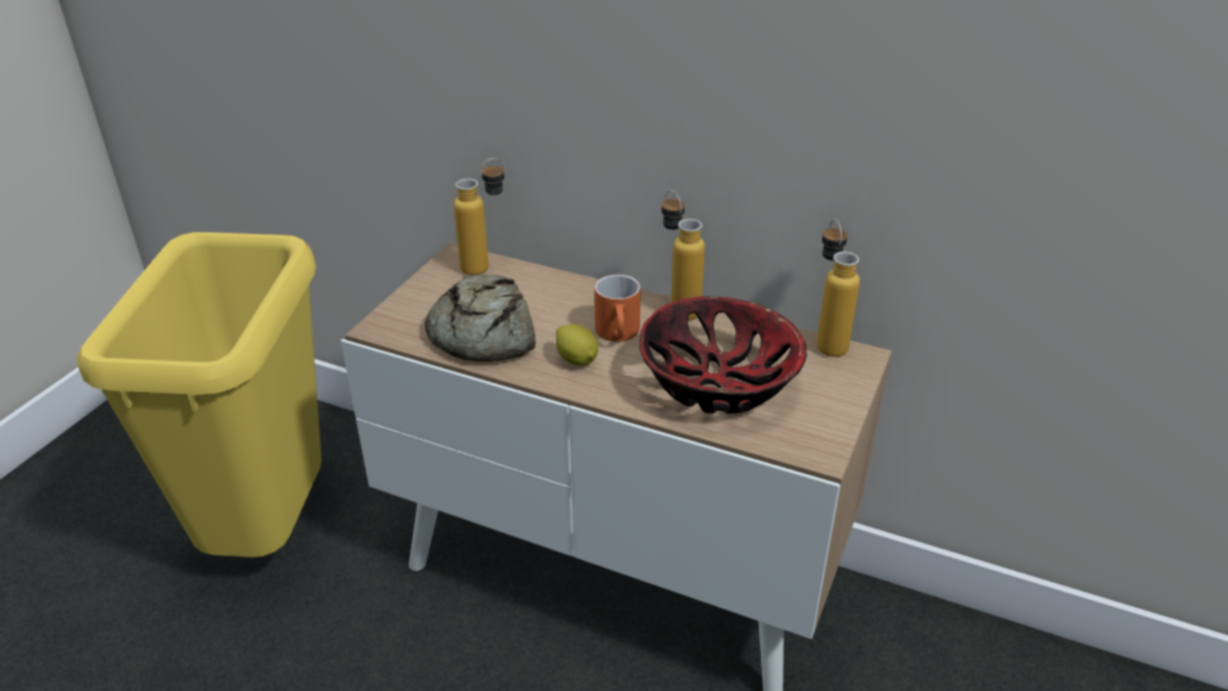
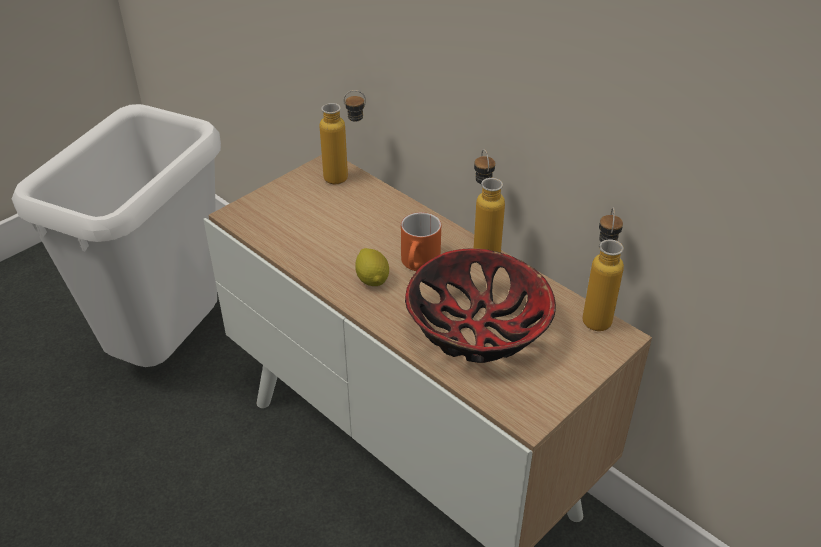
camera: 20 degrees right, 5 degrees up
(272, 536) = (169, 350): yellow trash can -> white trash can
(482, 333) = (311, 238): bread -> none

